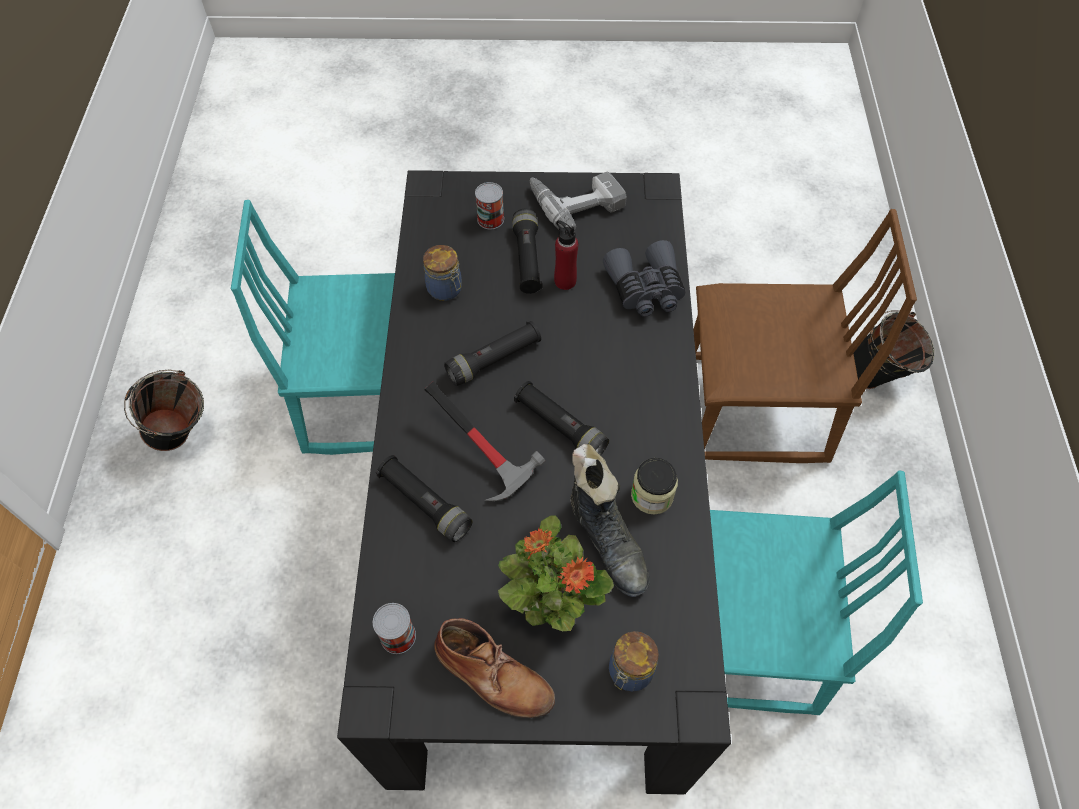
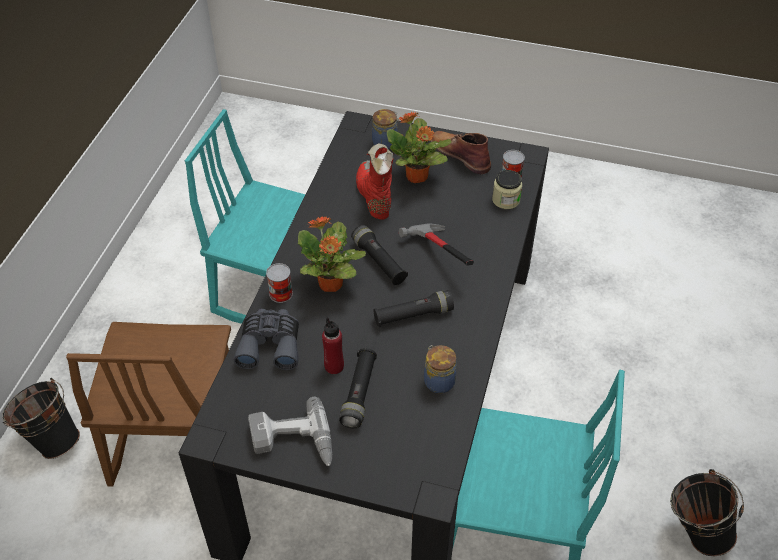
camera: 165 degrees left, 10 degrees down
(425, 503) = (484, 236): black flashlight -> none
(490, 219) = (380, 442): can -> can (281, 293)
(608, 542) = (373, 196): black boot -> red boot
(610, 379) = (330, 284): none -> potted plant
(652, 495) = (335, 212): jar -> jar (506, 200)
(754, 410) = (174, 437): brown chair -> brown chair turned 105 degrees counterclockwise

